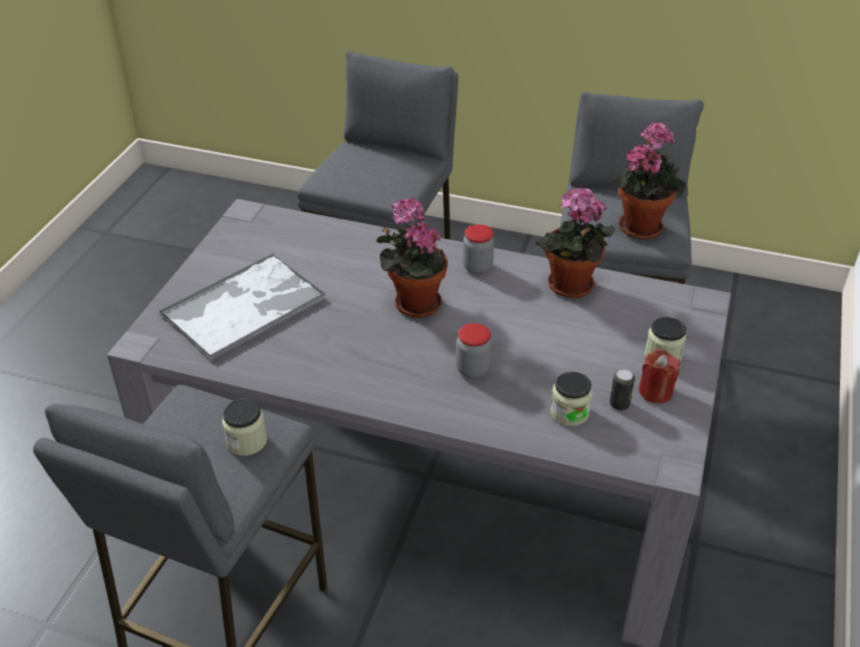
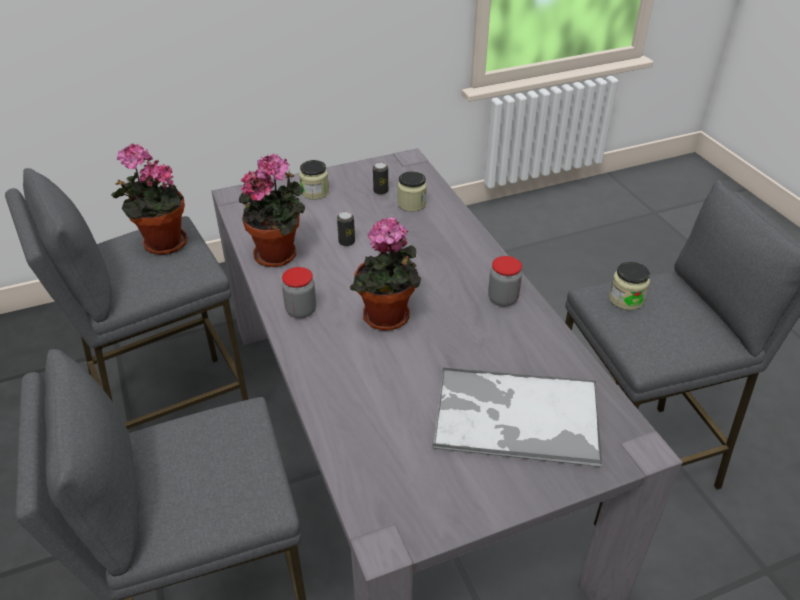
camera: 130 degrees left, 0 degrees up
(473, 369) = (423, 255): jar -> jar (502, 299)
(546, 334) = (346, 242): none -> can
(655, 391) = (353, 184): red candle -> none

